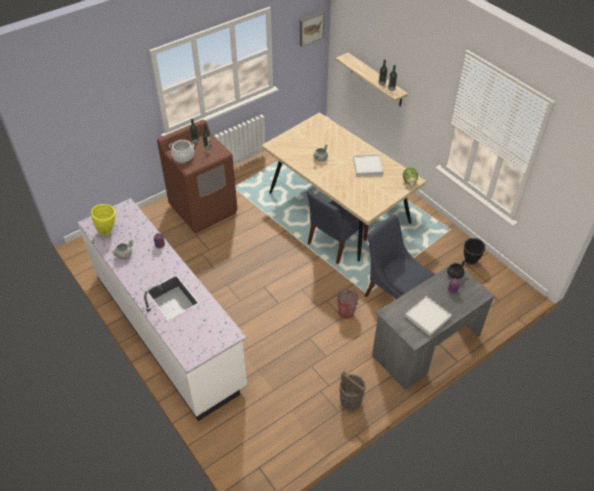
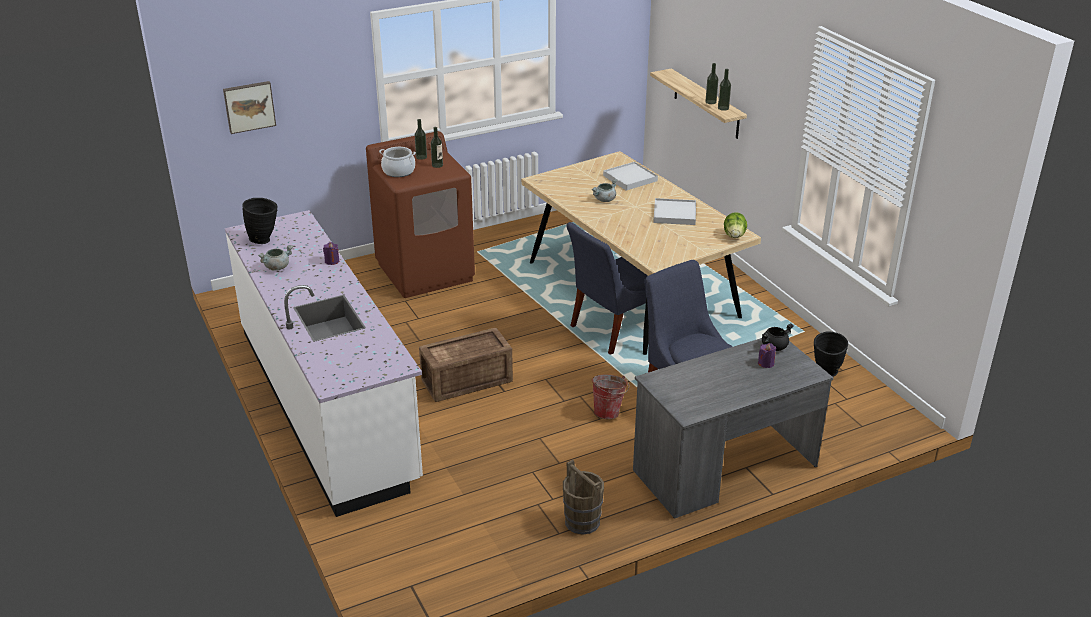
camera: 10 degrees right, 15 degrees down
(108, 230) = (265, 240): yellow vase -> black vase
(254, 298) = (468, 381): none -> crate
(310, 28) = (618, 30): picture -> picture (249, 106)
(427, 317) = (715, 390): white tray -> white tray (630, 178)

